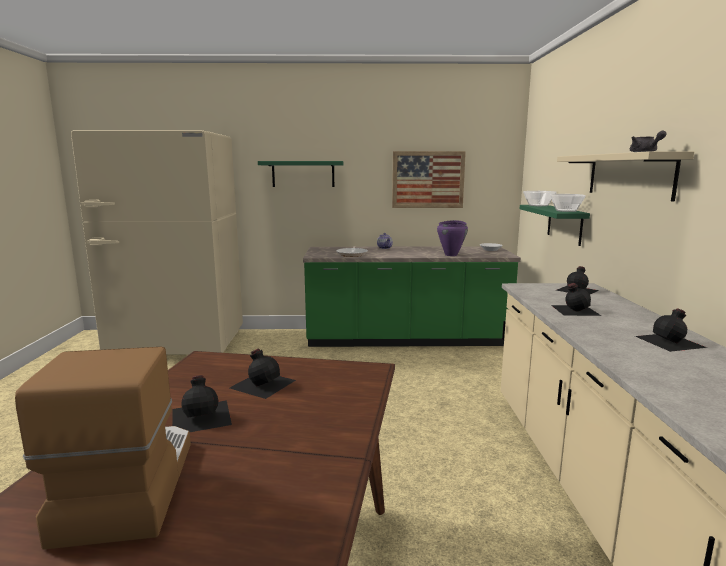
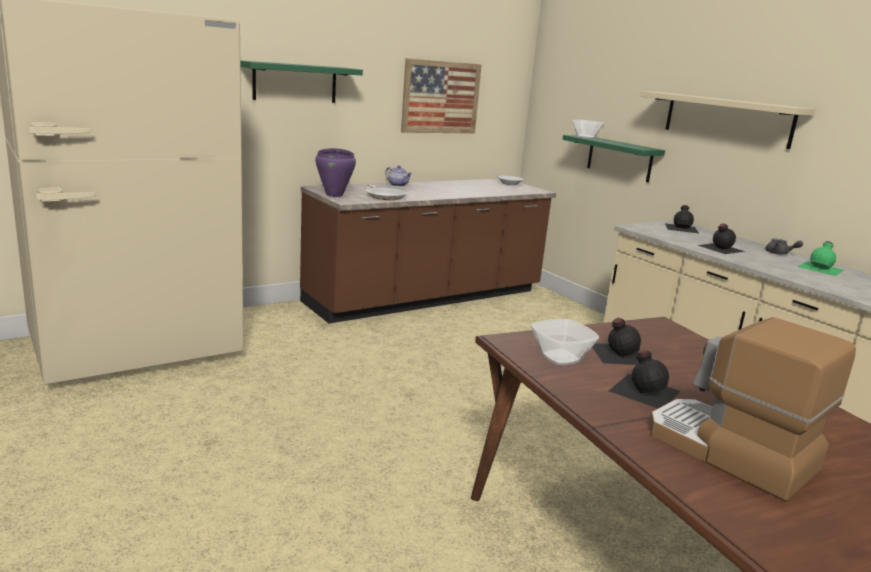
camera: 35 degrees left, 5 degrees up
(406, 339) = (426, 298): green counter -> brown counter
(451, 255) = (489, 192): purple cooking pot -> purple cooking pot (334, 195)
(565, 211) = (638, 146): bowl -> bowl (560, 358)
(645, 152) = (771, 104): grey teapot -> grey teapot (779, 253)
(671, 341) = (821, 268): black bottle -> green bottle

